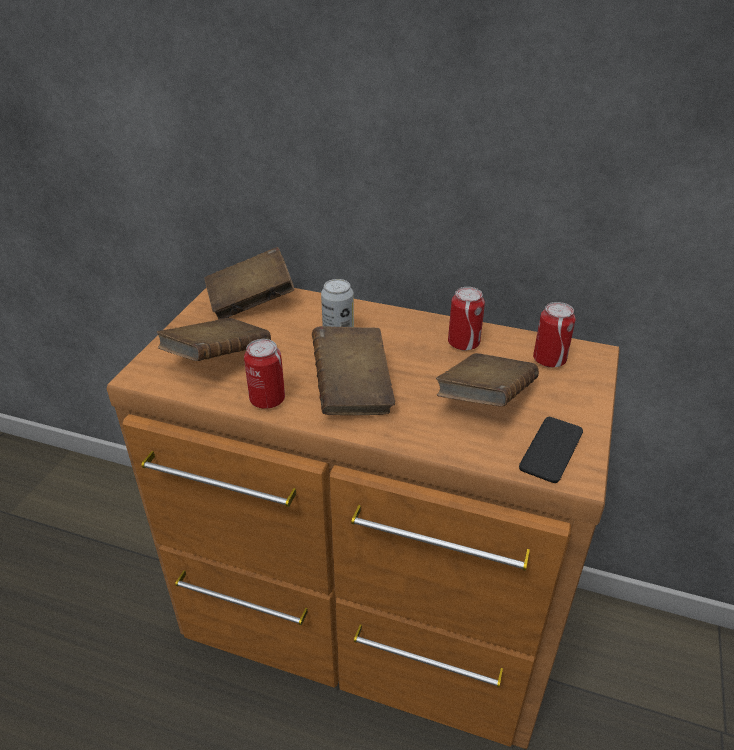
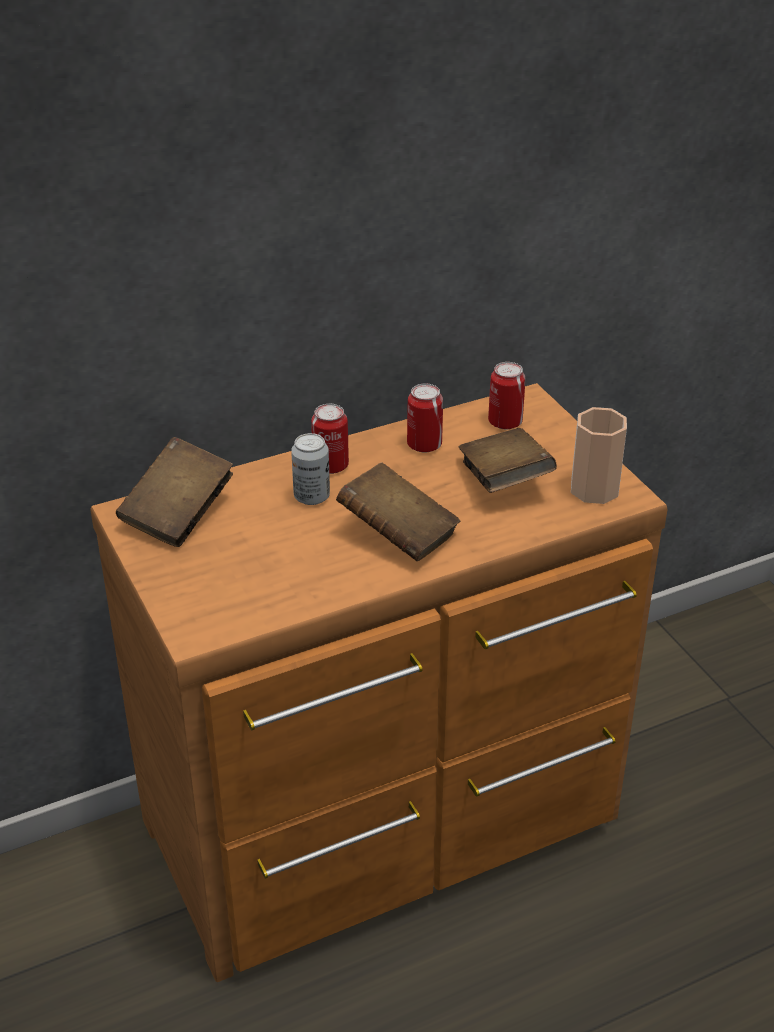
camera: 45 degrees left, 0 degrees up
(218, 360) = (241, 580): brown book -> none
(267, 400) = (342, 583): can -> can (330, 466)
(551, 450) = (594, 489): phone -> cup

